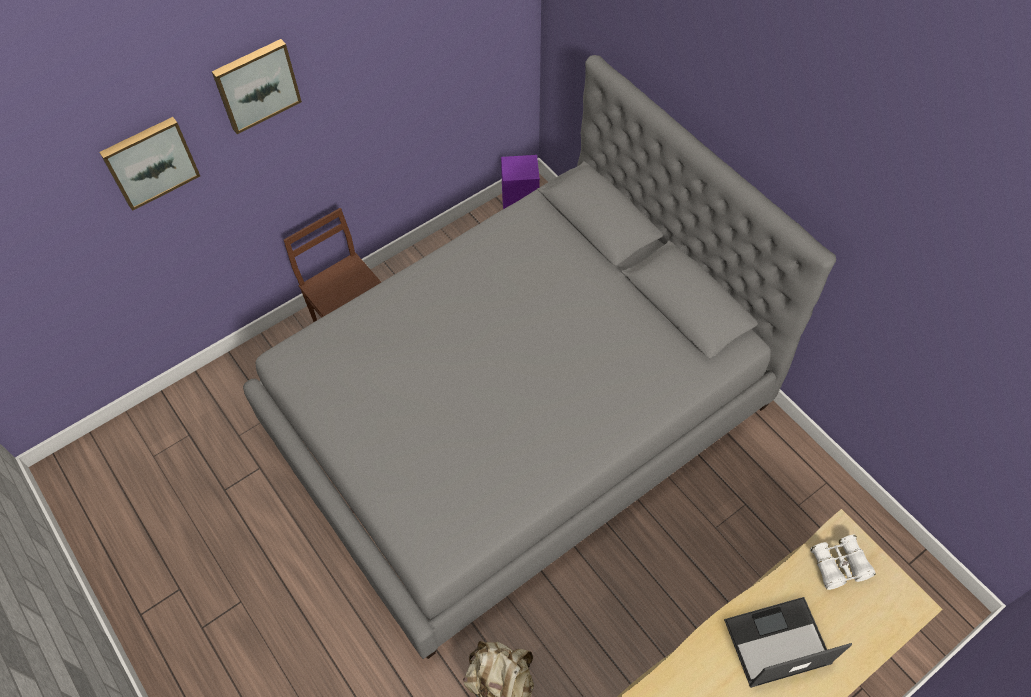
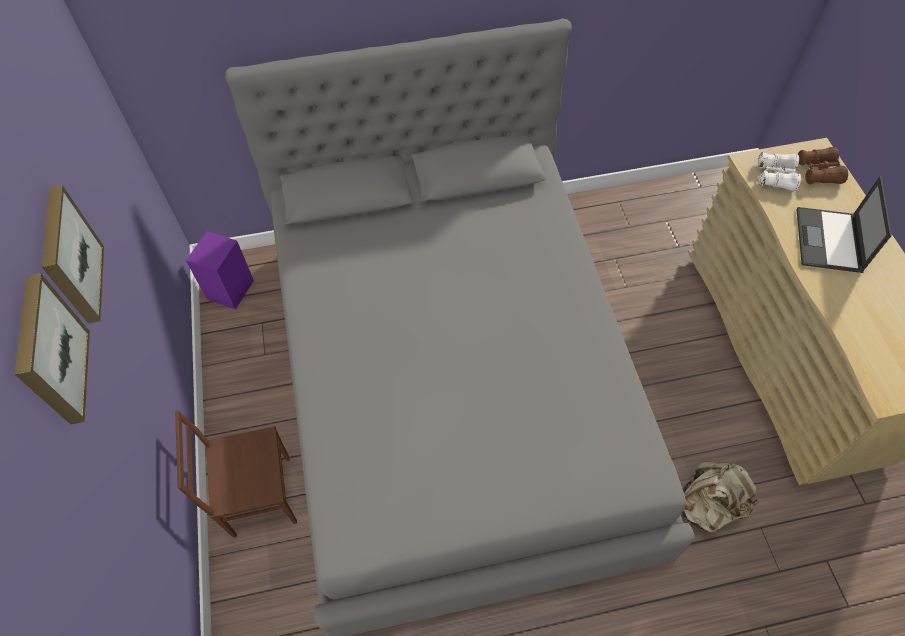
camera: 65 degrees left, 0 degrees up
(150, 161) = (55, 546): picture -> picture (69, 256)
(877, 610) = (818, 172): none -> brown binoculars

